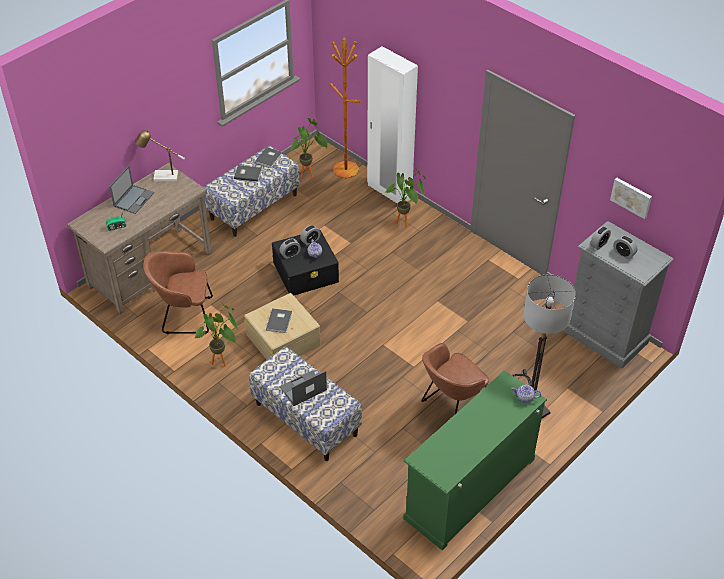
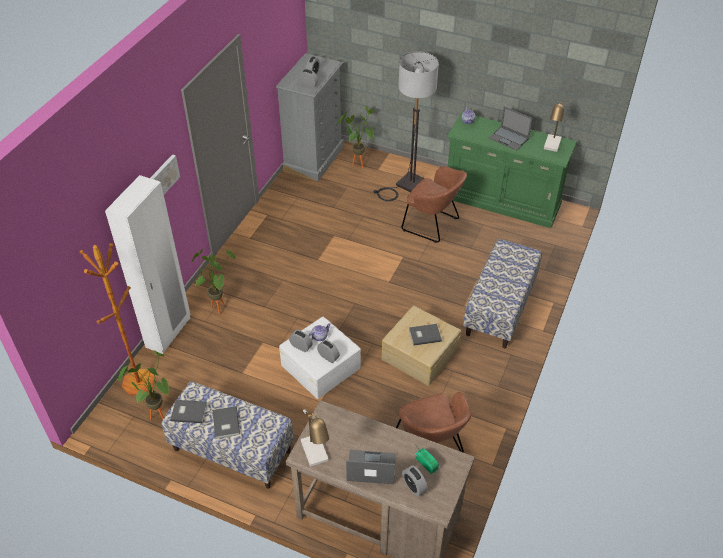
camera: 110 degrees left, 0 degrees up
(104, 215) = (414, 486): none -> alarm clock
(223, 362) = (472, 391): potted plant -> potted plant (357, 162)
(302, 389) = (507, 277): laptop -> laptop (509, 138)
(306, 272) = (320, 365): black storage box -> white storage box
(446, 462) = (552, 146): none -> table lamp
(631, 197) = (279, 45): picture -> picture (163, 177)

